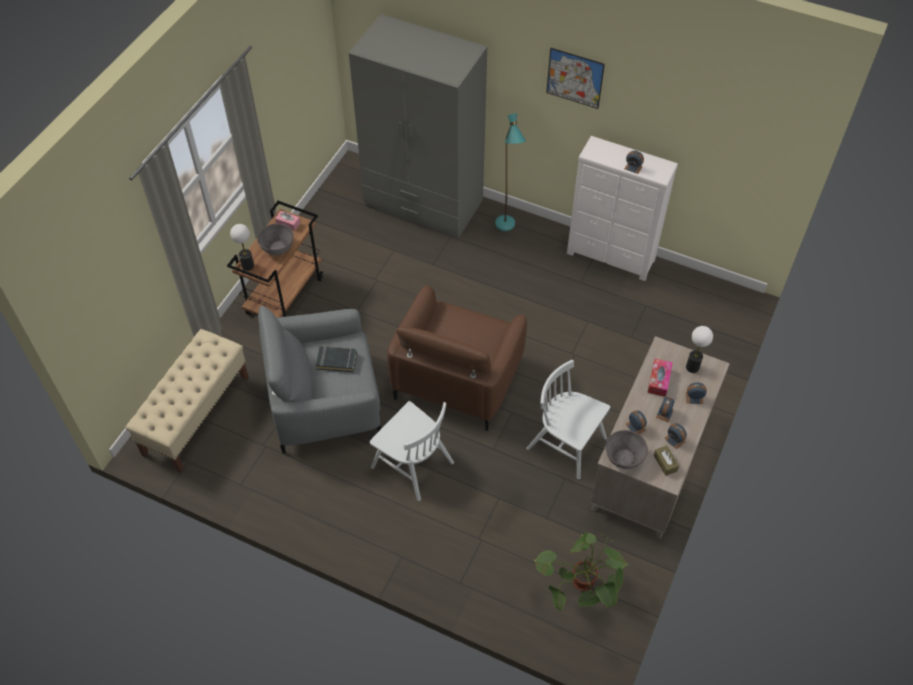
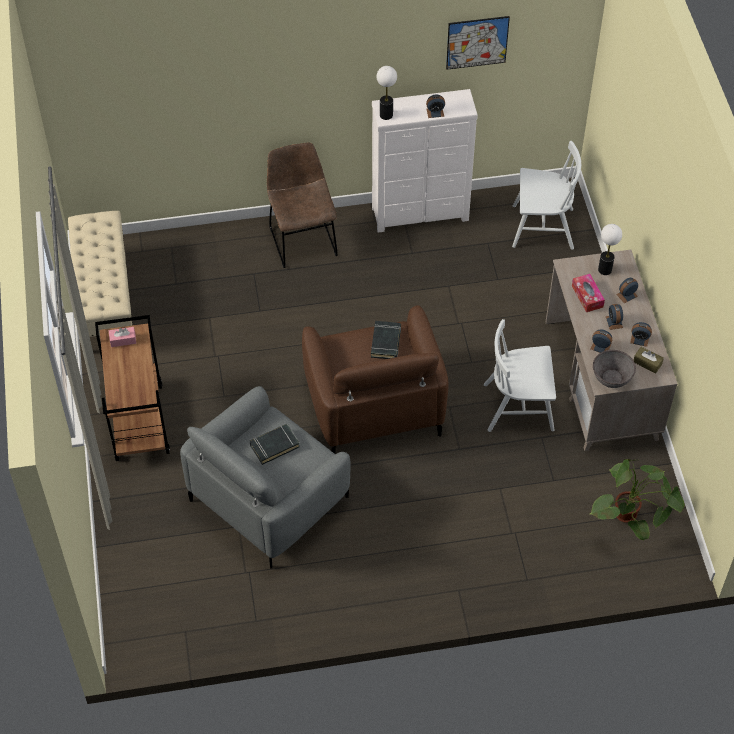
camera: 35 degrees left, 0 degrees up
(196, 415) = (153, 585): beige bench -> beige bench (106, 300)
(248, 266) = (120, 402): table lamp -> table lamp (386, 115)
(277, 247) = (133, 369): grey bowl -> none
(412, 464) = (399, 505): white chair -> white chair (542, 227)
(423, 203) = (198, 255): grey wardrobe -> none
(483, 331) = (386, 342): none -> black book
(506, 229) = (302, 238): turquoise floor lamp -> brown chair
(575, 78) = (343, 51): picture -> picture (477, 42)

